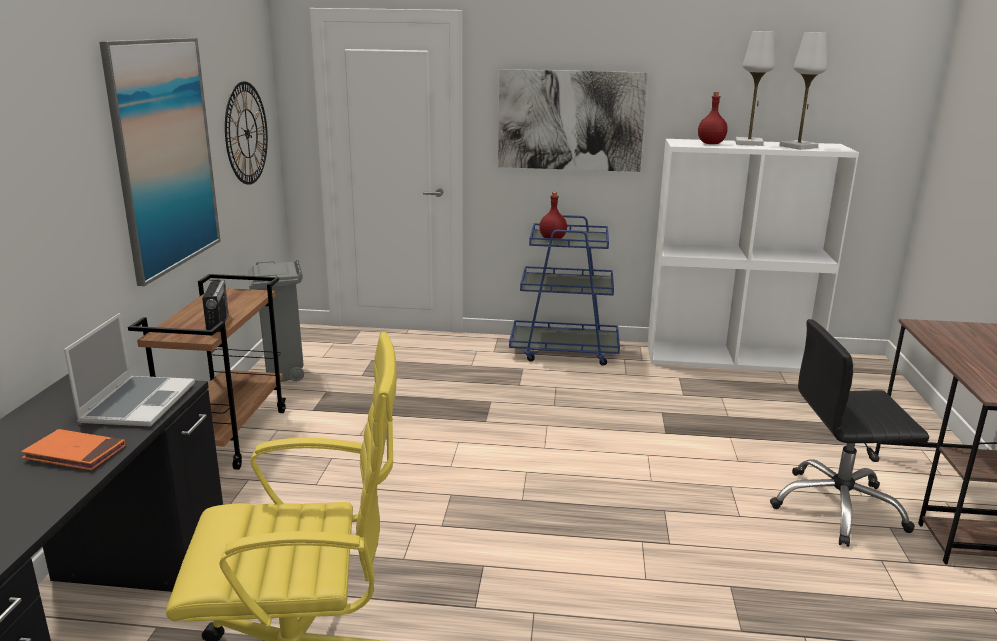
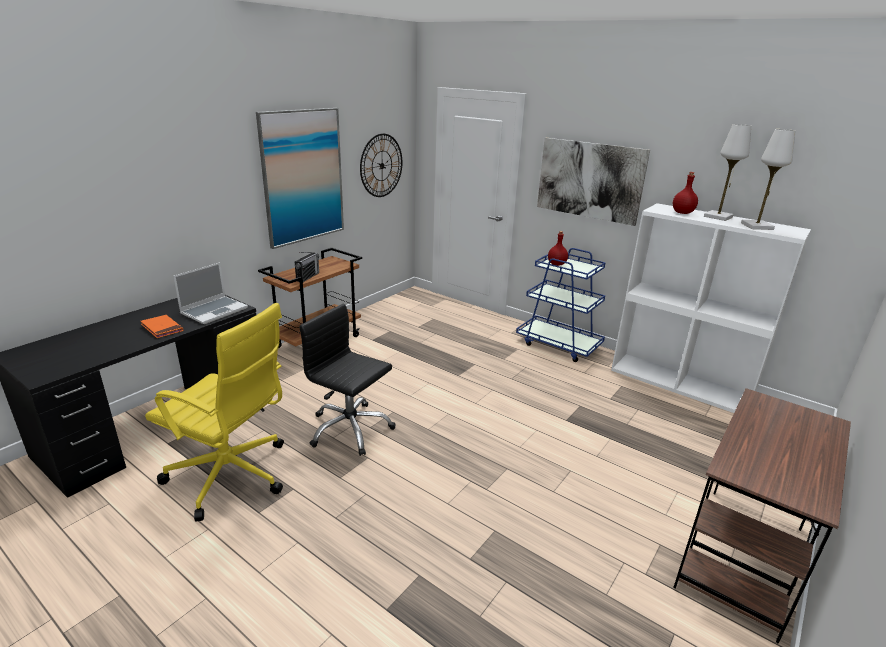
camera: 30 degrees right, 5 degrees up
(284, 375) = (378, 315): grey trash can -> none
(838, 508) = (634, 515): black office chair -> black office chair (350, 429)

